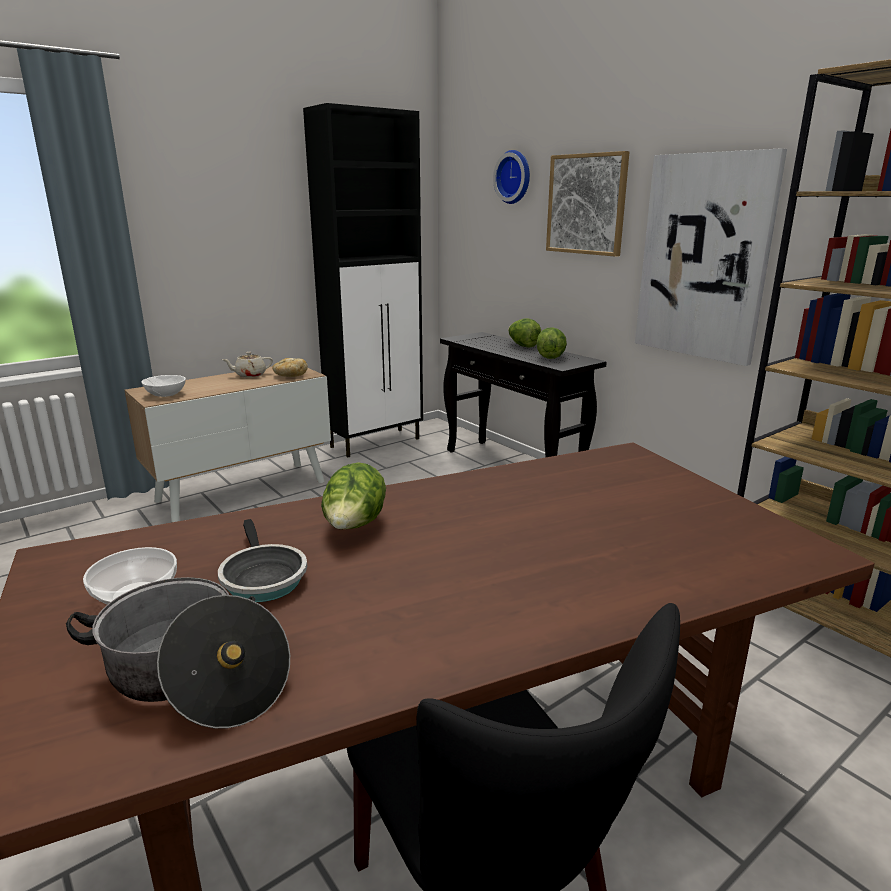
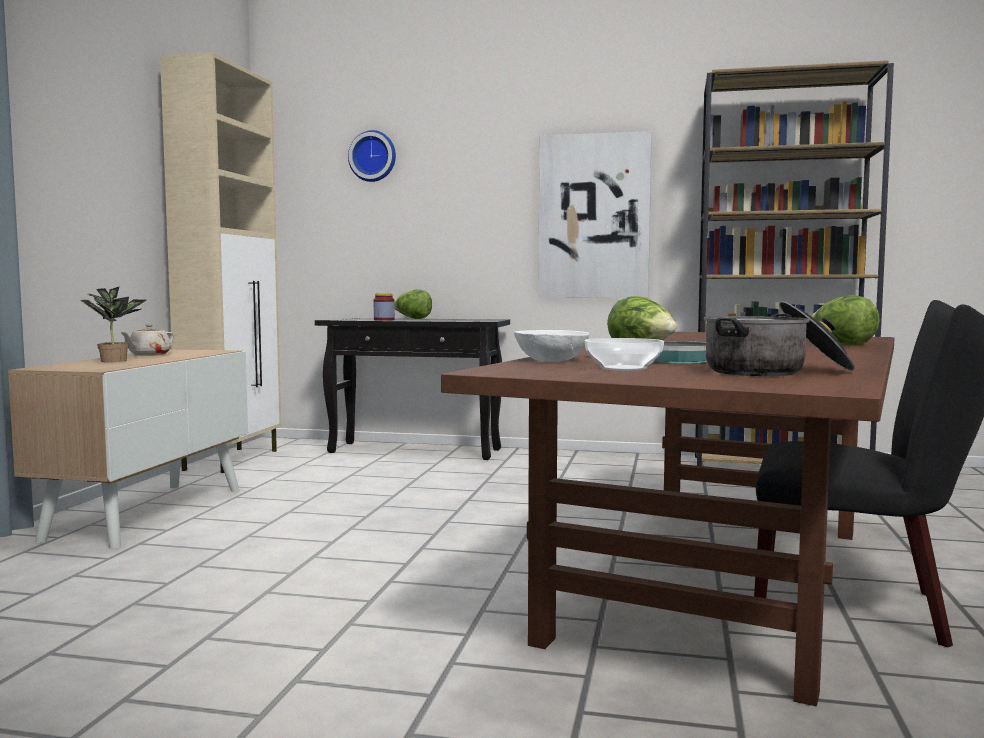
camera: 40 degrees left, 15 degrees down
(165, 394) = (92, 366): white bowl -> white bowl (550, 360)
(206, 384) = (116, 360): none -> potted plant
(290, 376) = (203, 352): bread -> none
(376, 442) = (233, 460): black cabinet -> beige cabinet
(488, 347) = (384, 320): none -> jar
(550, 356) = (459, 320): lettuce -> lettuce (842, 344)
(586, 204) = (466, 179): picture -> none

